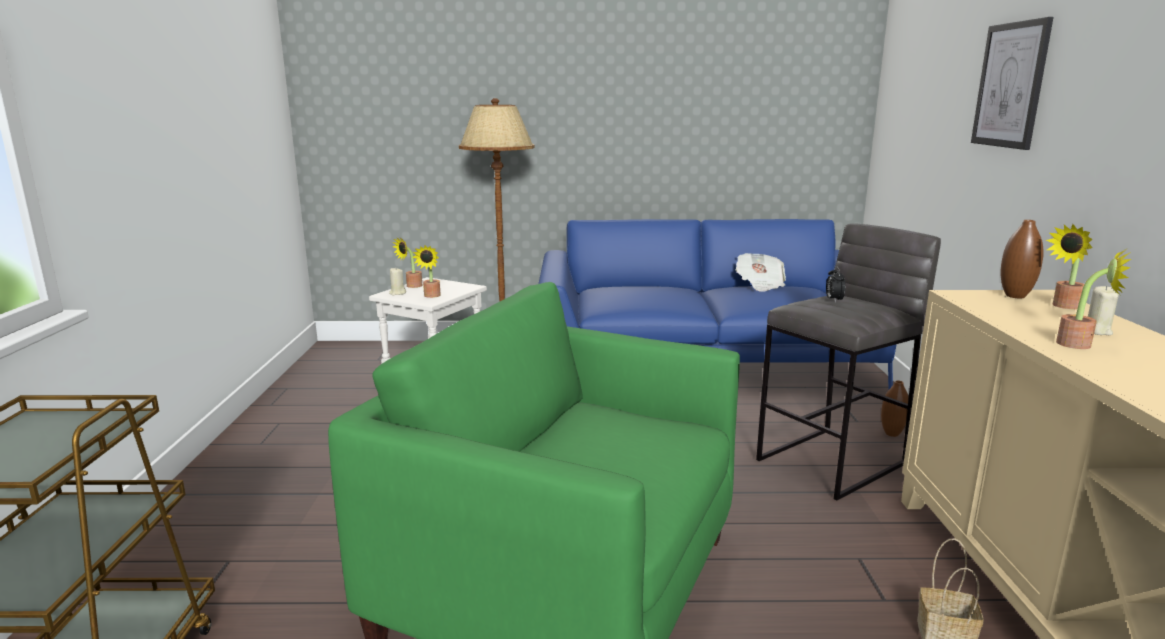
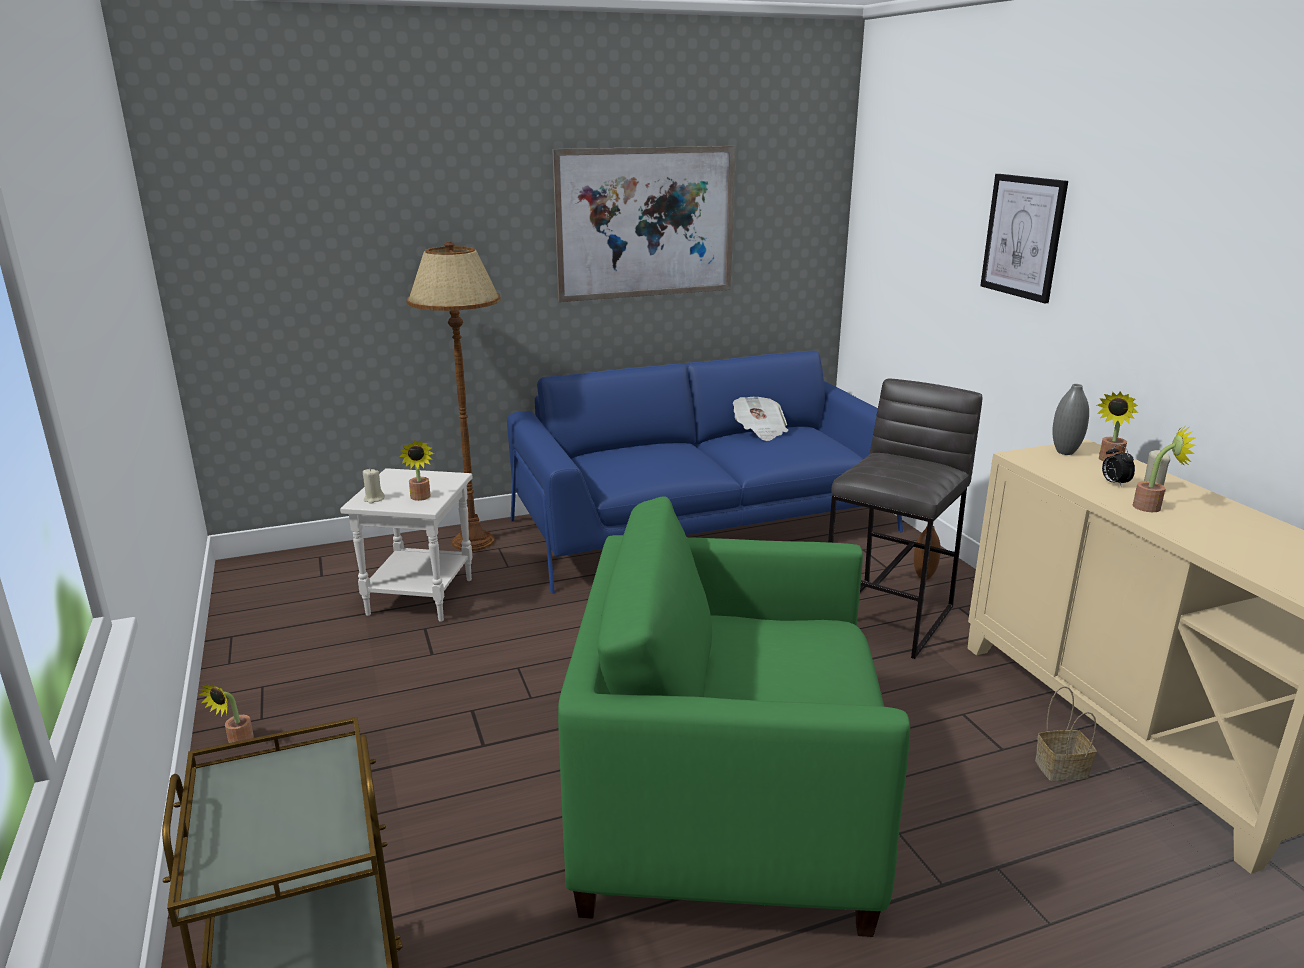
camera: 20 degrees left, 5 degrees up
(411, 286) = (381, 486): potted plant -> potted plant (237, 742)
(675, 96) = (646, 223): none -> picture
(833, 300) = (891, 463): alarm clock -> alarm clock (1114, 483)
(1015, 296) = (1065, 452): brown vase -> grey vase

